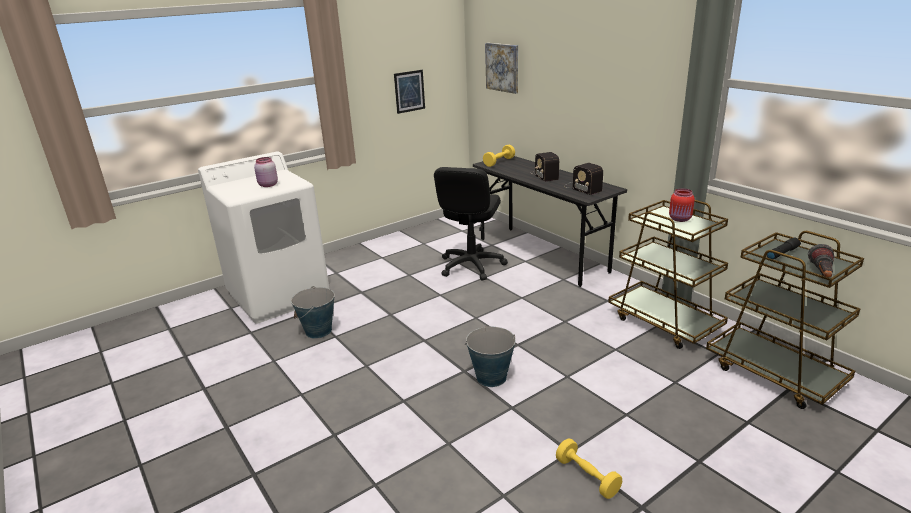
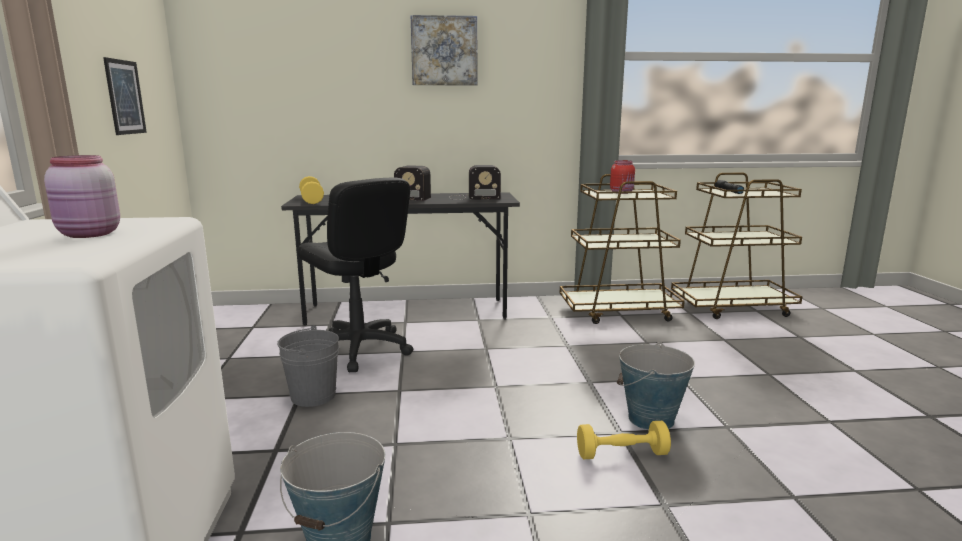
camera: 60 degrees left, 10 degrees down
(411, 278) = (313, 396): none -> grey bucket
(503, 67) = (268, 68): picture -> picture (444, 51)
(587, 477) = (879, 426): yellow dumbbell -> yellow dumbbell (621, 454)
(821, 274) = (776, 193): flashlight -> none

